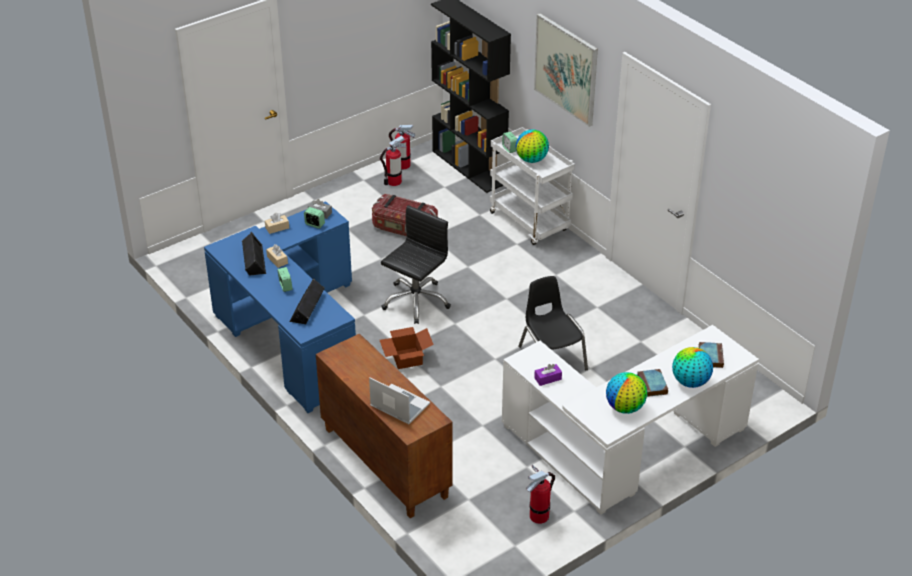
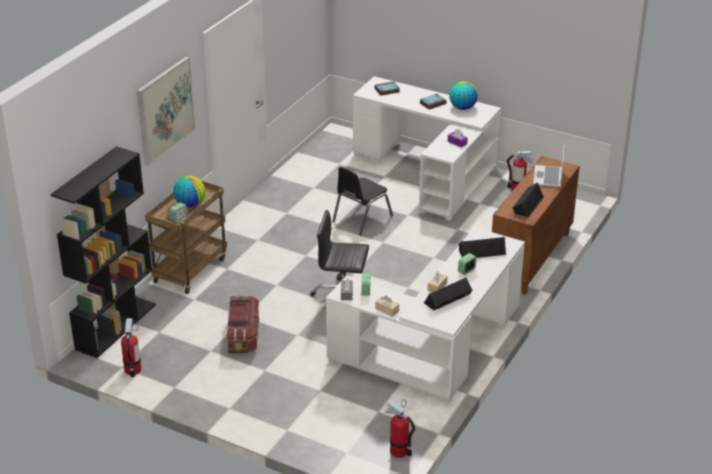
camera: 115 degrees left, 5 degrees down
(290, 334) = (436, 350): blue desk -> white desk
(357, 365) = (527, 204): none -> black speaker
(394, 181) = (167, 366): fire extinguisher -> fire extinguisher (399, 451)
(406, 358) = (416, 282): cardboard box -> none
(530, 222) = (190, 269): white cart -> brown cart
(690, 382) = (417, 92): globe -> none

